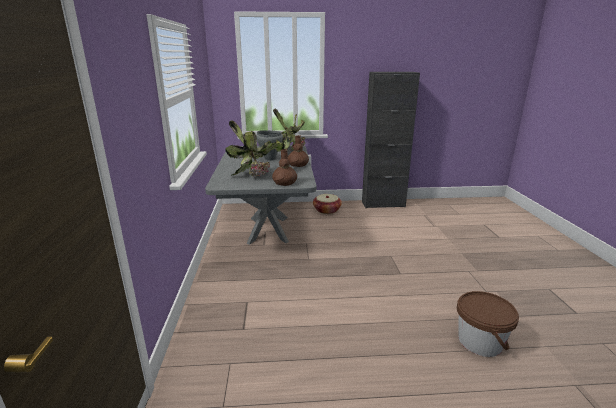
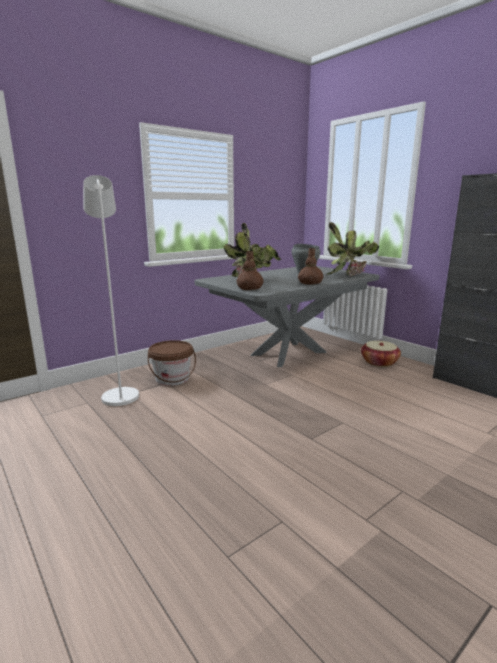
camera: 55 degrees right, 5 degrees down
(237, 336) = (120, 394): none -> white floor lamp
(480, 341) = (228, 533): brown bucket -> brown bucket (172, 379)

